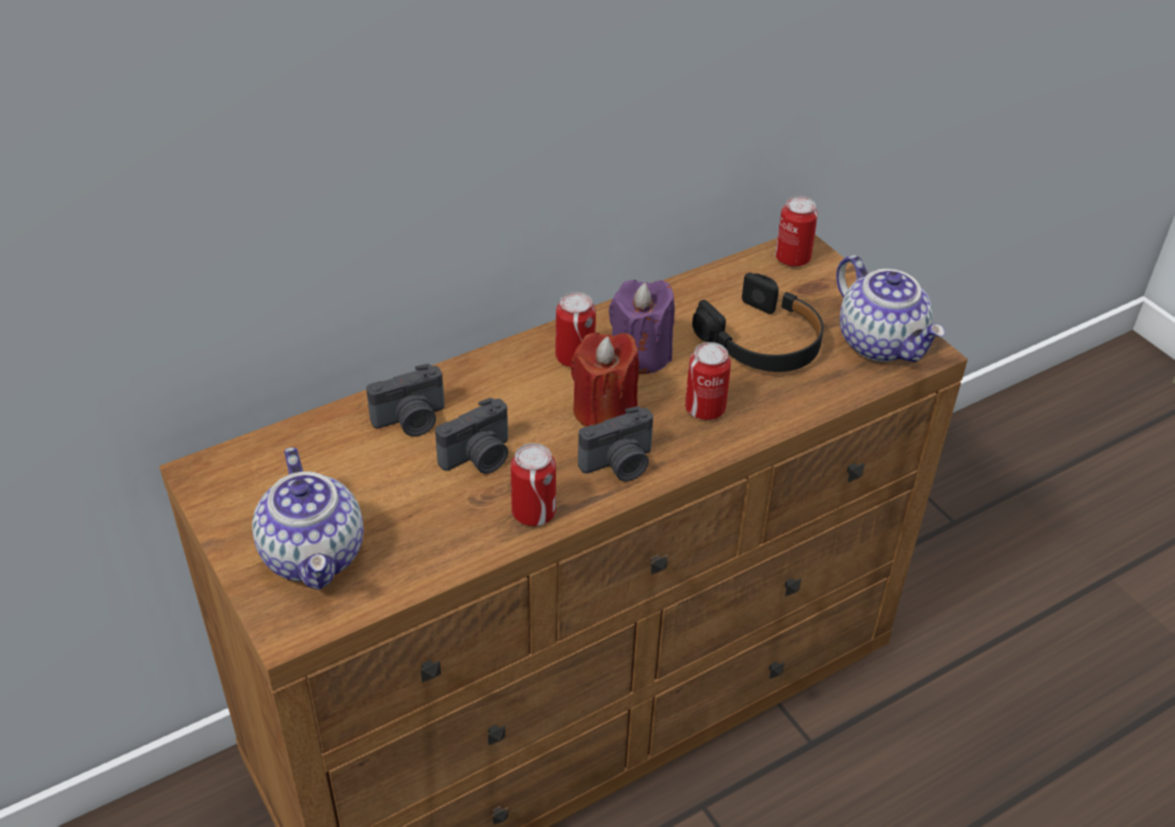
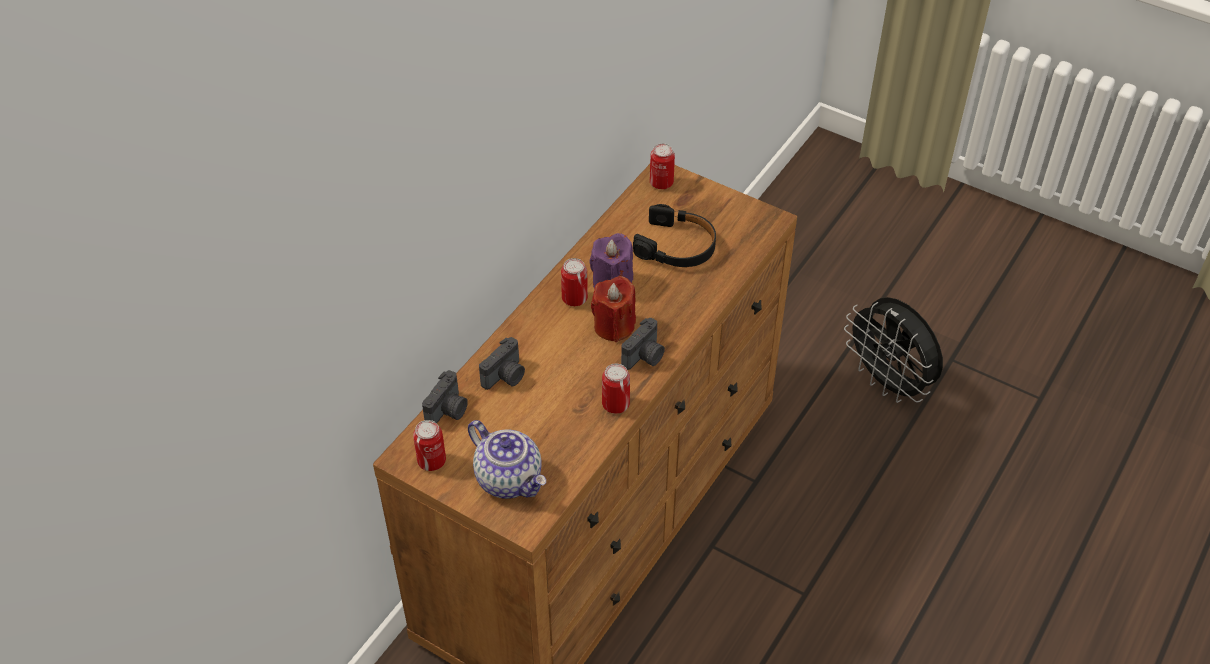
camera: 25 degrees left, 5 degrees up
(479, 458) = (562, 384): camera -> camera (448, 411)
(705, 409) = (670, 303): can -> can (431, 461)
(881, 343) = (744, 223): teapot -> none
(1077, 686) = (889, 383): none -> black fan

